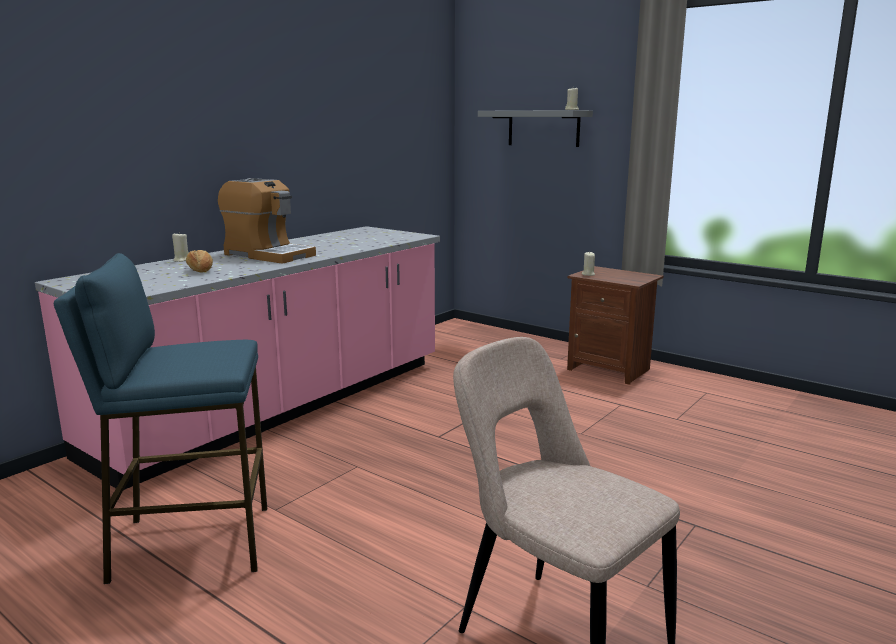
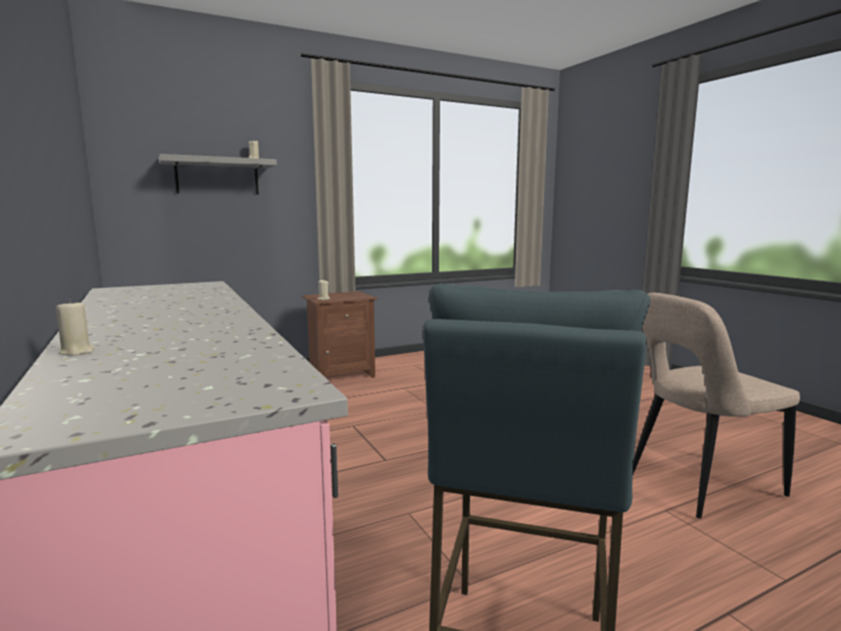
camera: 65 degrees left, 5 degrees down
(200, 270) = (195, 347): bread -> none
(268, 255) = (167, 320): coffee machine -> none

